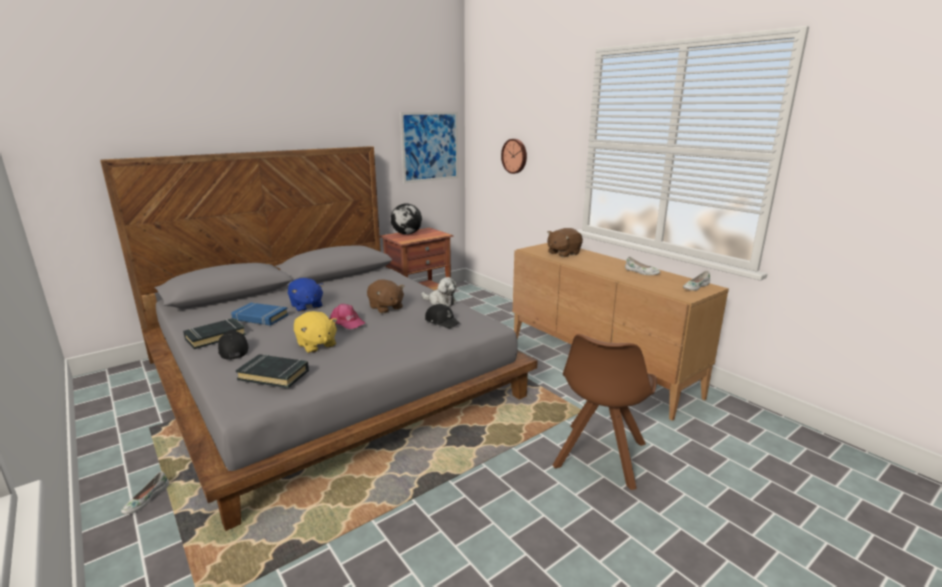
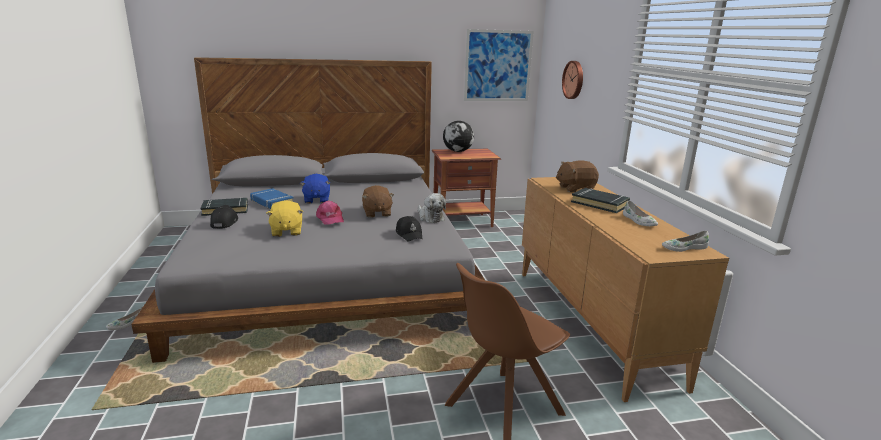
camera: 25 degrees right, 0 degrees up
(274, 375) = (226, 246): black book -> black book (600, 204)

